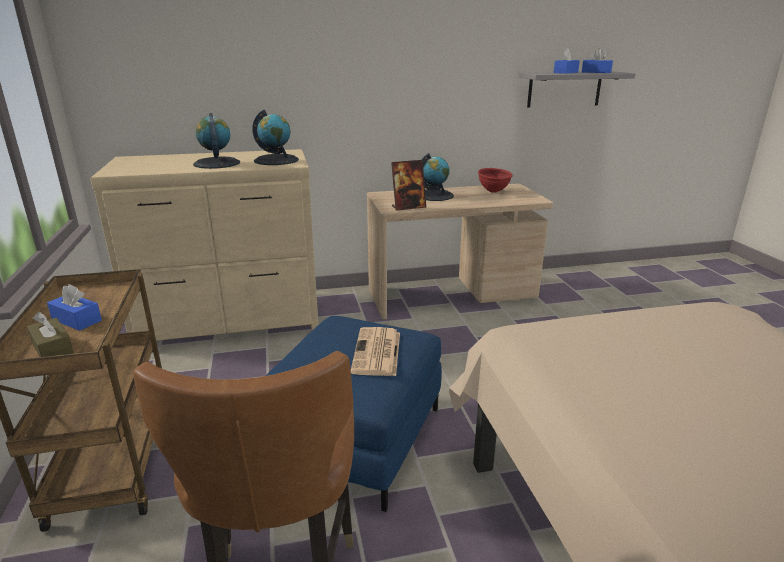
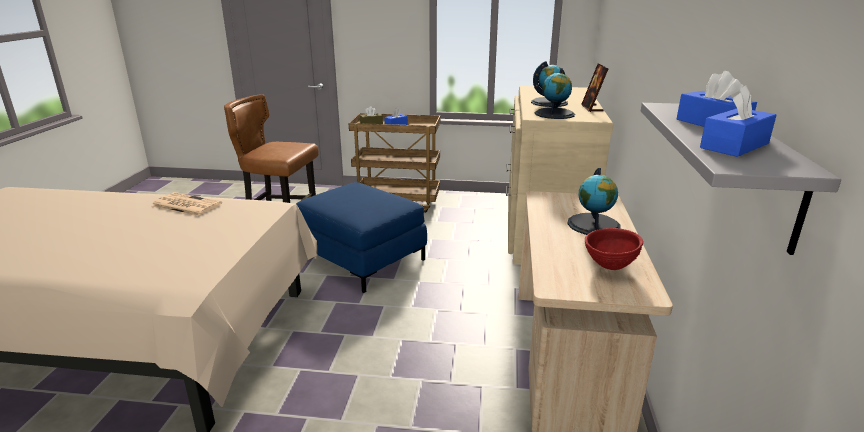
camera: 110 degrees right, 0 degrees up
(377, 353) = (350, 205): newspaper -> newspaper (185, 205)
(408, 207) = (545, 204): picture frame -> picture frame (592, 108)

